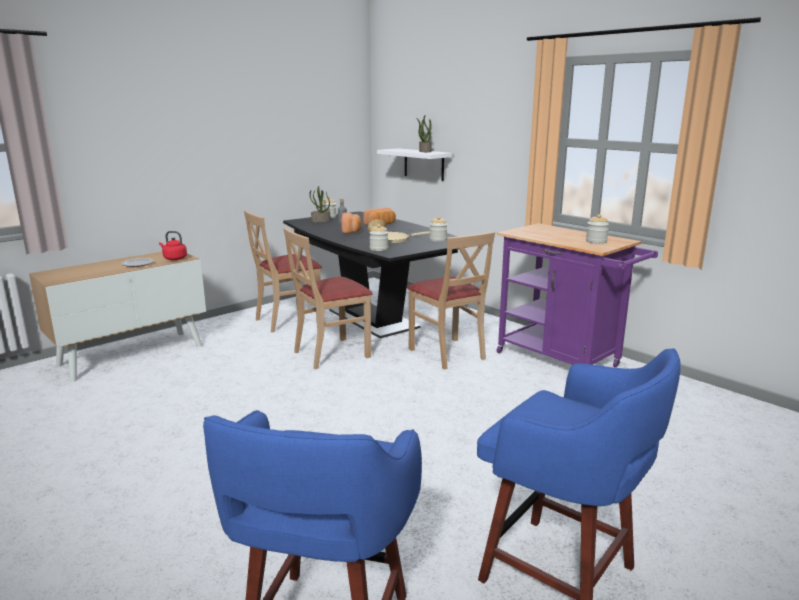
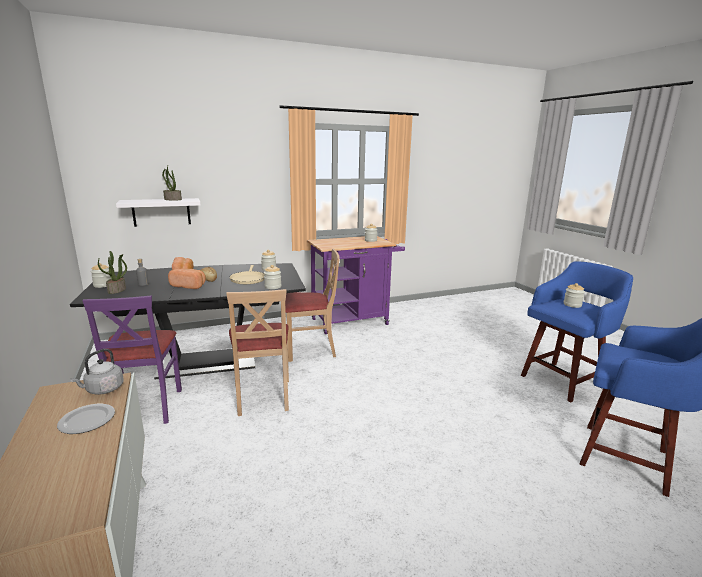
camera: 70 degrees left, 0 degrees up
(174, 258) = (103, 390): red kettle -> grey kettle
(288, 320) = (146, 408): beige chair -> purple chair
(573, 418) = (572, 305): none -> jar

